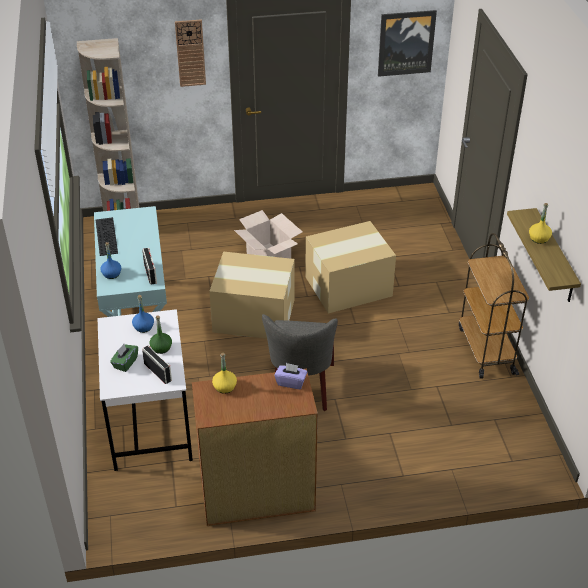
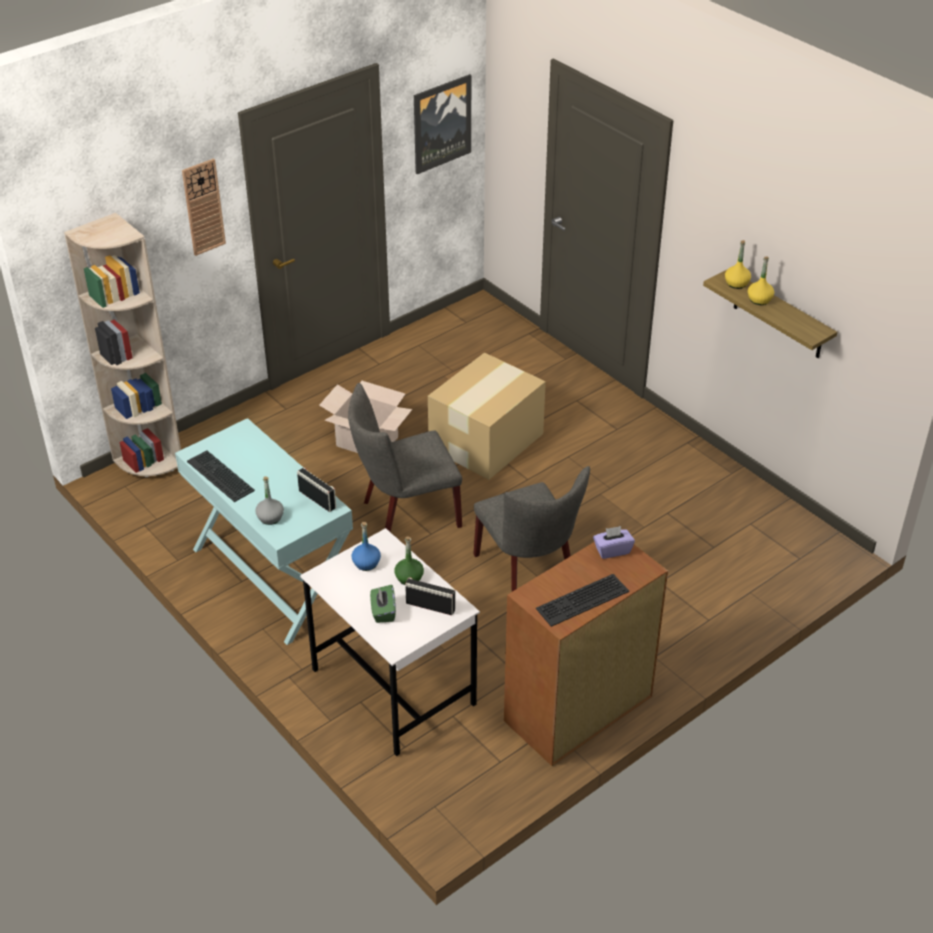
camera: 30 degrees left, 0 degrees up
(112, 274) = (270, 517): blue bottle -> grey bottle
(224, 387) = (548, 584): yellow bottle -> yellow bottle (736, 283)
(237, 409) = (582, 601): none -> keyboard
(253, 315) = (405, 514): cardboard box -> grey chair
(486, 349) = (685, 454): brown cart -> none

